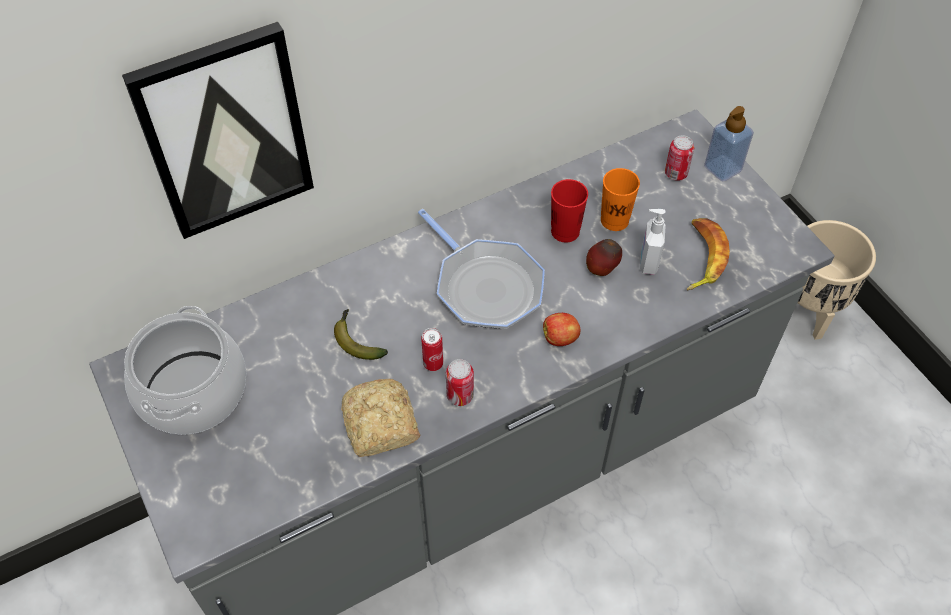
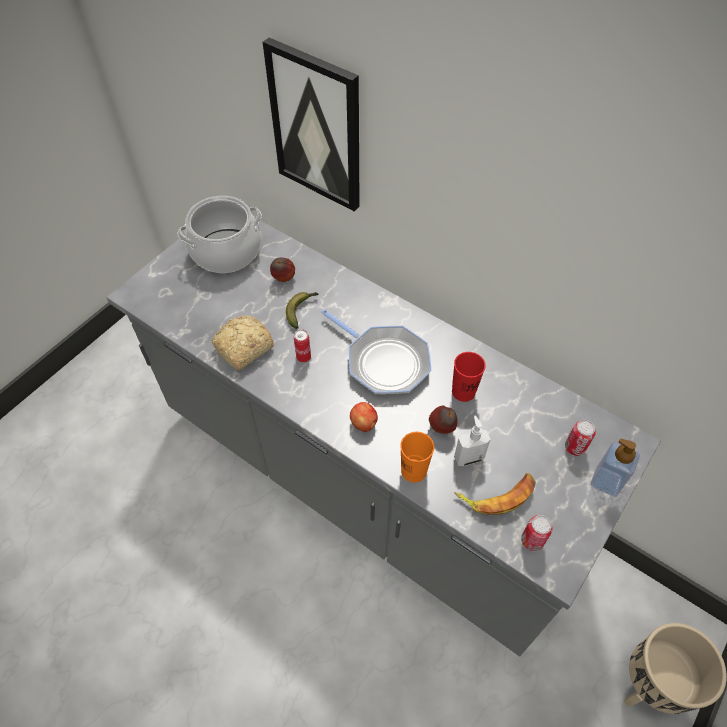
camera: 65 degrees right, 0 degrees up
(291, 341) = (284, 279): none -> apple
(460, 395) = (285, 382): can -> can (532, 541)
(485, 286) = (384, 362): frying pan -> frying pan turned 75 degrees counterclockwise
(614, 220) = (495, 420): orange cup -> orange cup (413, 471)

